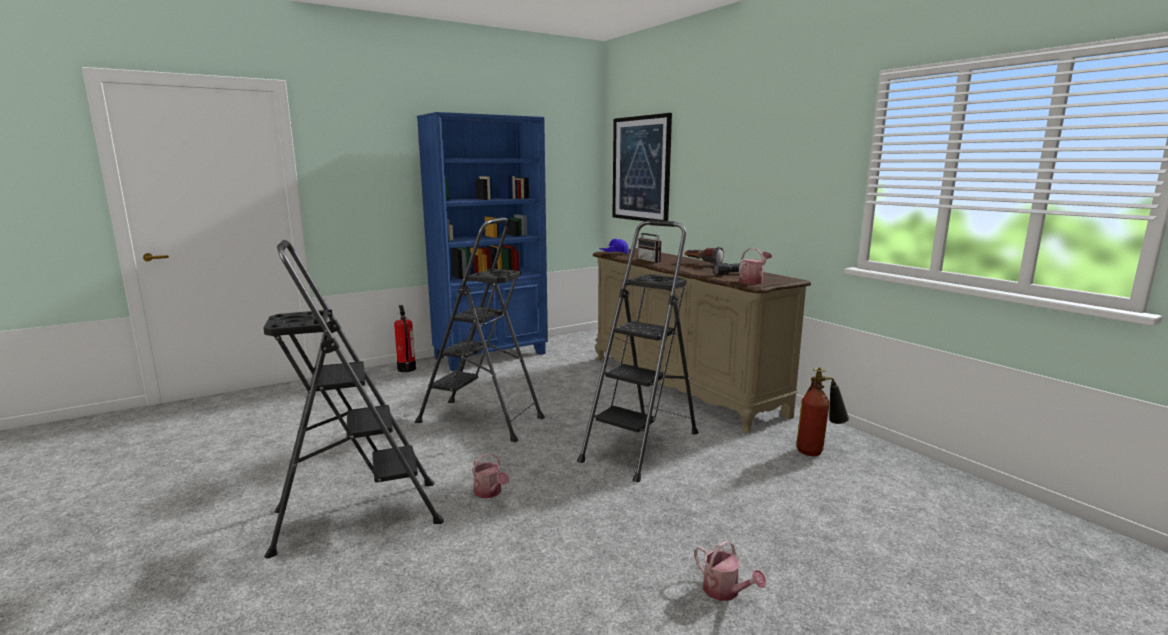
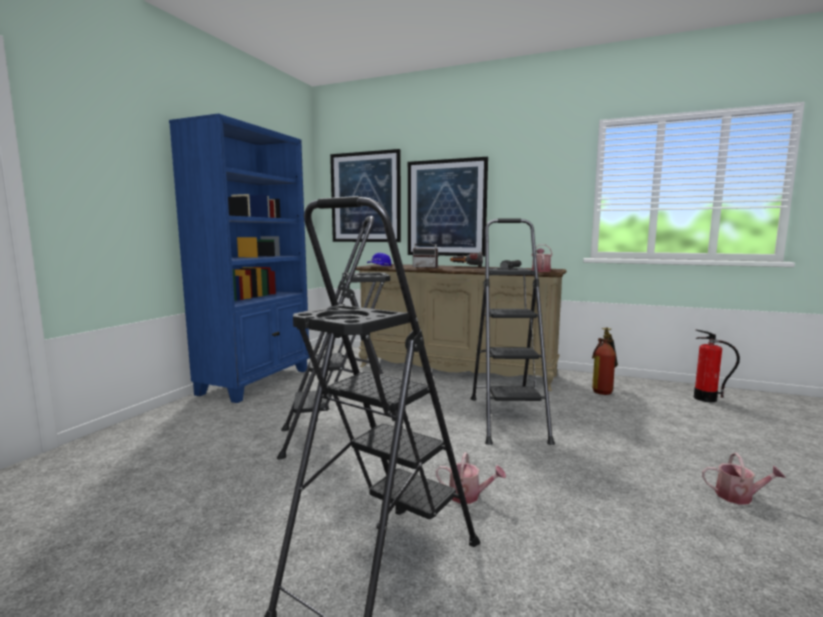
camera: 35 degrees left, 5 degrees down
(406, 369) = (177, 412): fire extinguisher -> fire extinguisher (705, 398)
(710, 186) = (446, 208): none -> picture

